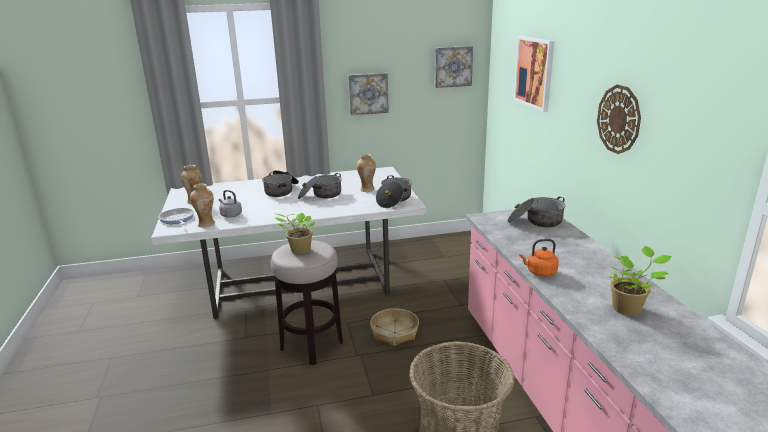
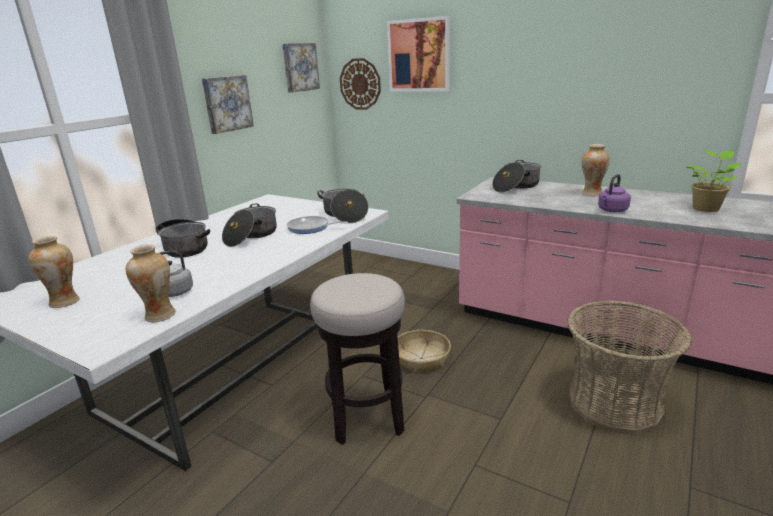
camera: 45 degrees left, 0 degrees up
(177, 219) = (85, 331): frying pan -> frying pan (310, 228)
(299, 250) = (353, 289): potted plant -> none
(367, 190) = (293, 216): vase -> vase (592, 194)
(540, 272) = (612, 210): orange kettle -> purple kettle
(619, 119) = (567, 71): wall clock -> wall clock (360, 84)

